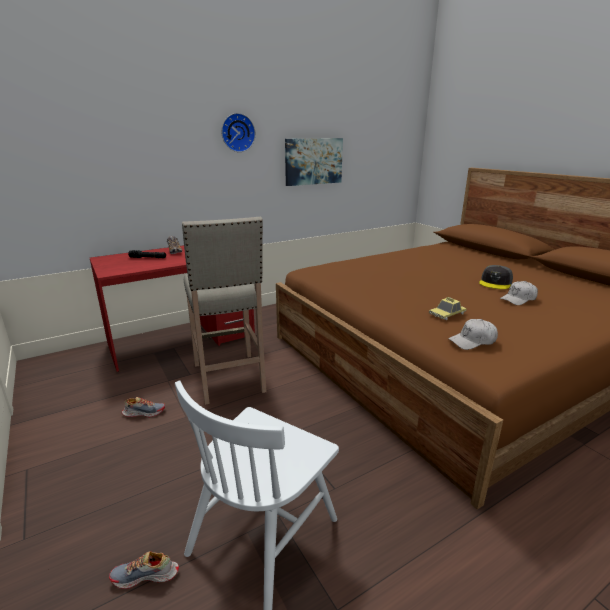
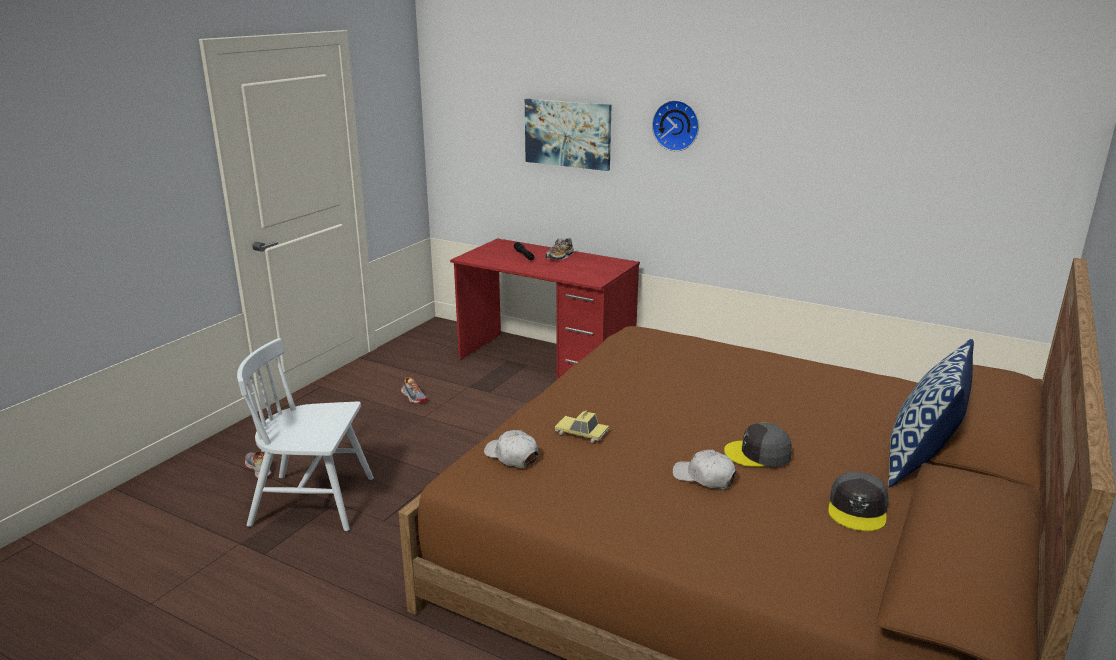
camera: 60 degrees right, 0 degrees up
(229, 379) = (501, 413): beige stool -> none
(313, 161) = (798, 179): picture -> picture (568, 133)
(511, 262) = (920, 462): none -> pillow
(555, 281) = (858, 509): none -> grey cap

